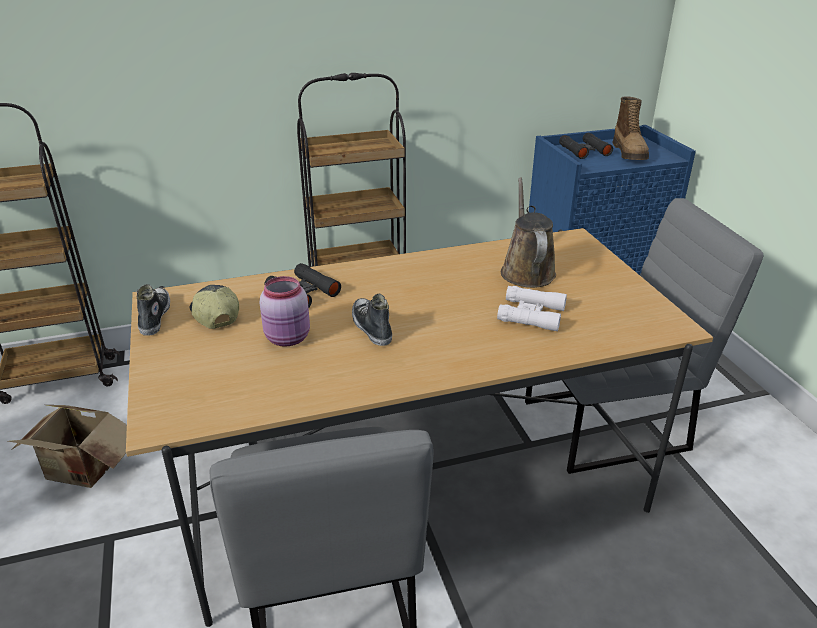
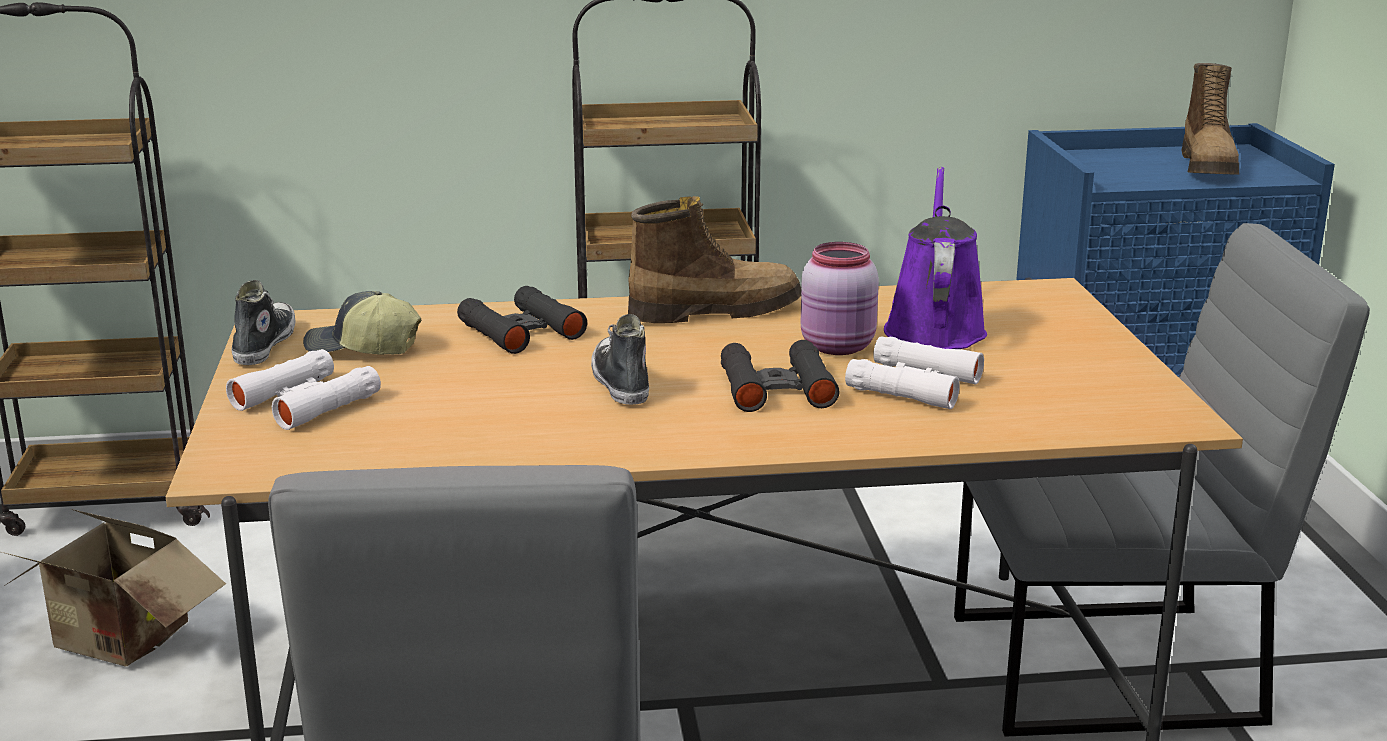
camera: 10 degrees right, 10 degrees down
(192, 361) = (306, 402): none -> white binoculars
(214, 315) = (362, 349): cap -> cap turned 60 degrees counterclockwise
(289, 338) = (474, 386): pink jar -> pink jar (839, 347)
(405, 268) = (714, 311): none -> boot
(526, 271) = (934, 328): brown watering can -> purple watering can
(584, 151) = (1119, 160): black binoculars -> black binoculars (776, 388)

